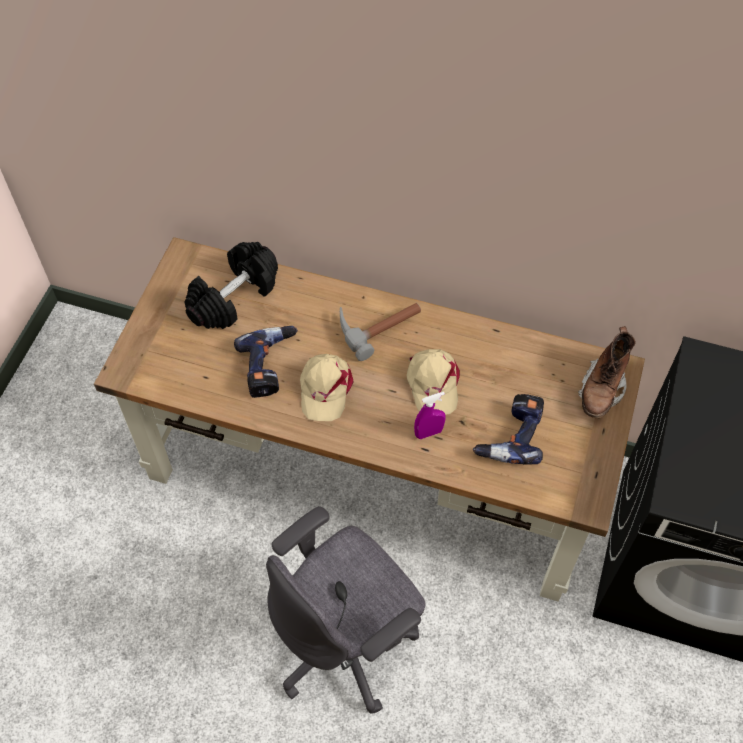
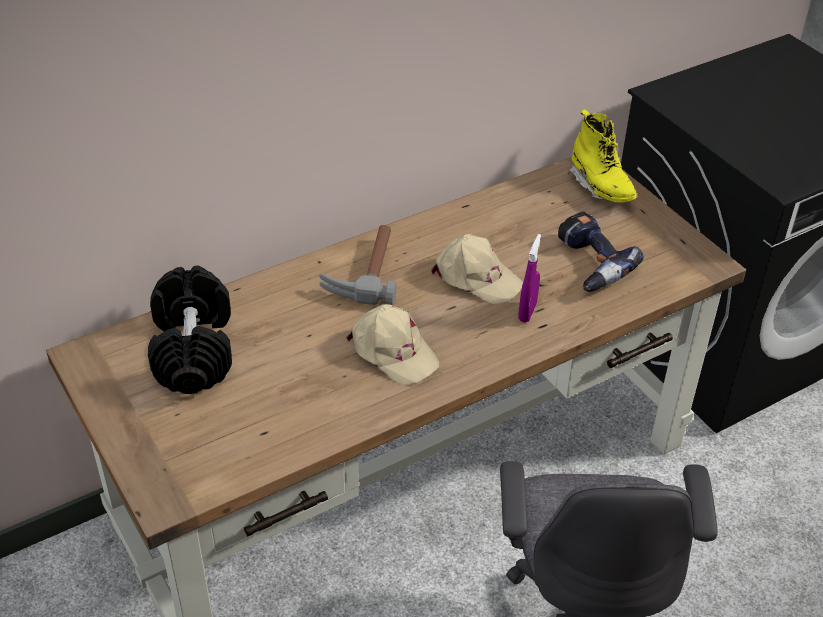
camera: 50 degrees left, 15 degrees down
(270, 366) = (315, 373): power drill -> none
(601, 390) = (600, 187): brown boot -> yellow boot

